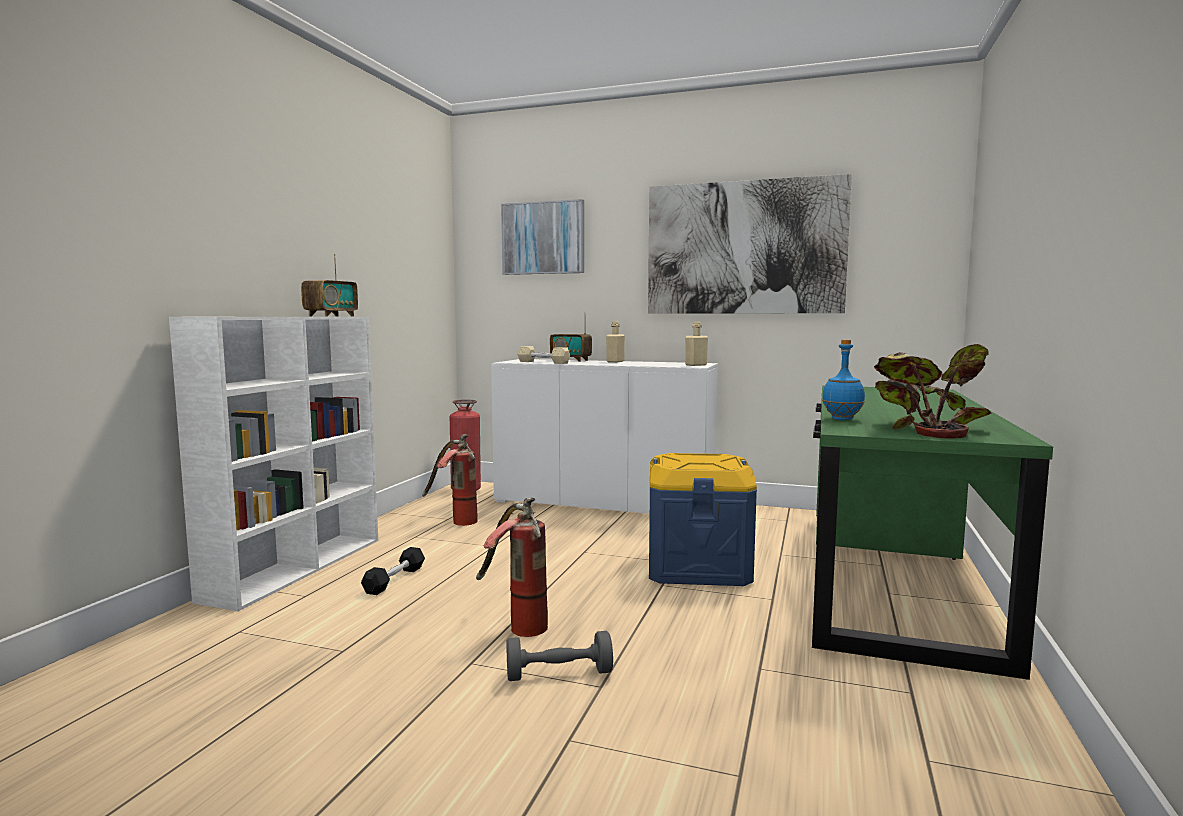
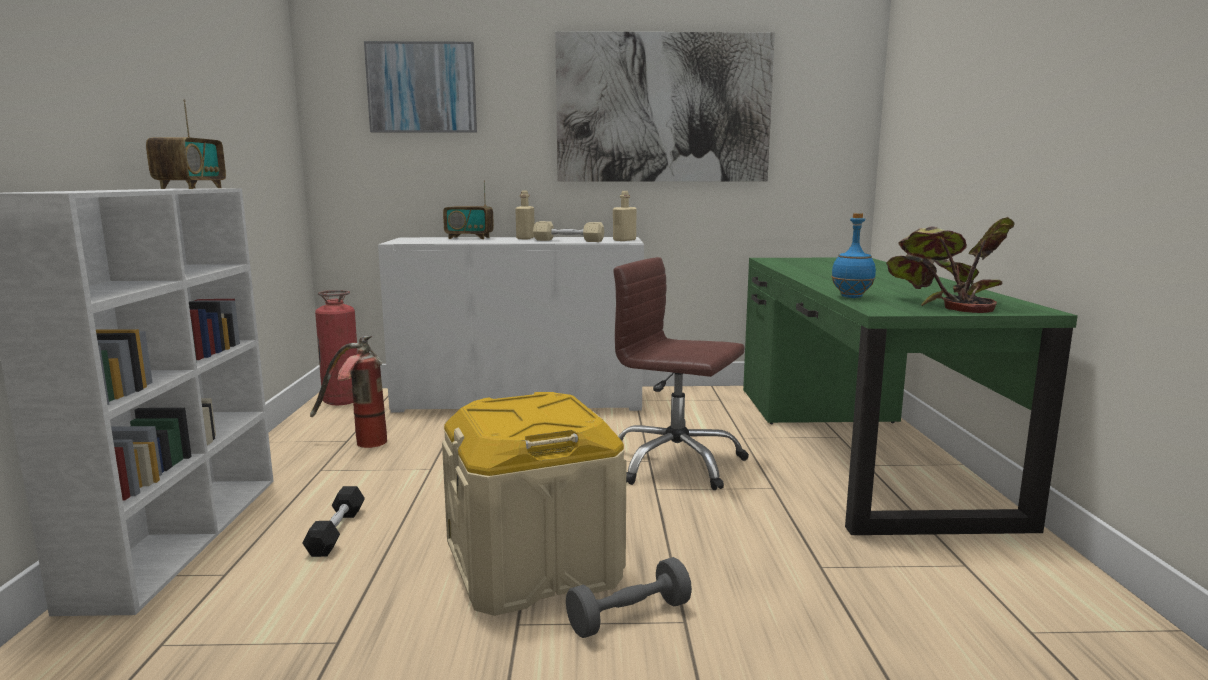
camera: 20 degrees left, 5 degrees up
(515, 625) = (534, 565): fire extinguisher -> beige storage box
(543, 362) = (443, 241): beige dumbbell -> beige dumbbell (568, 240)
(697, 567) = (675, 463): blue storage box -> brown office chair

